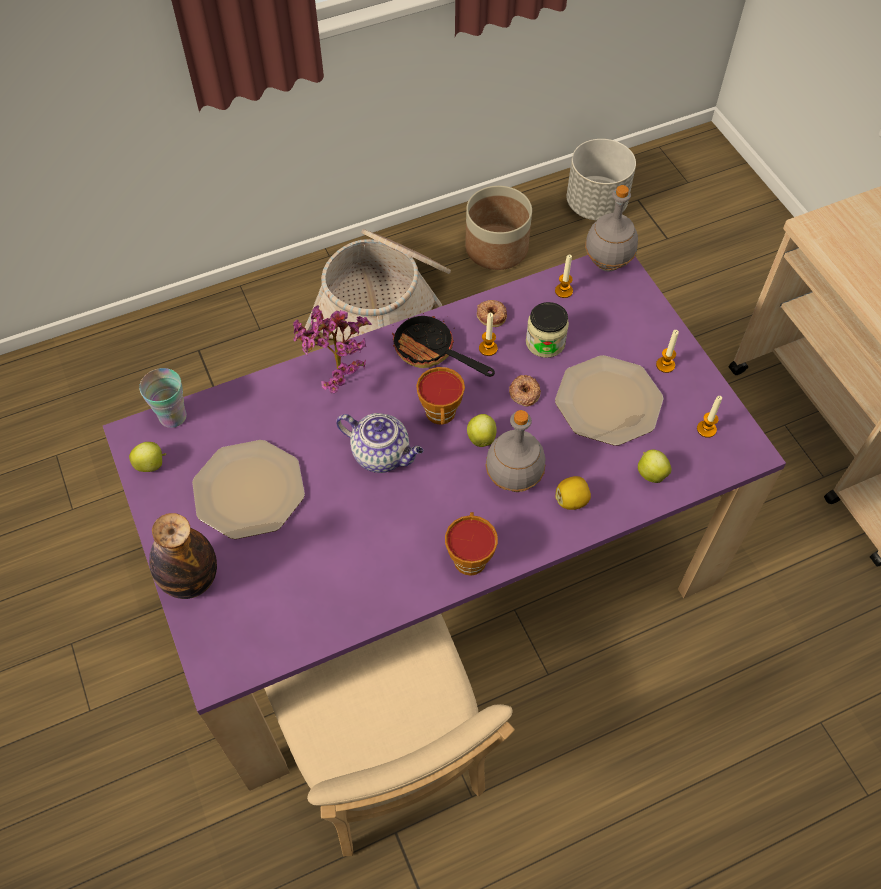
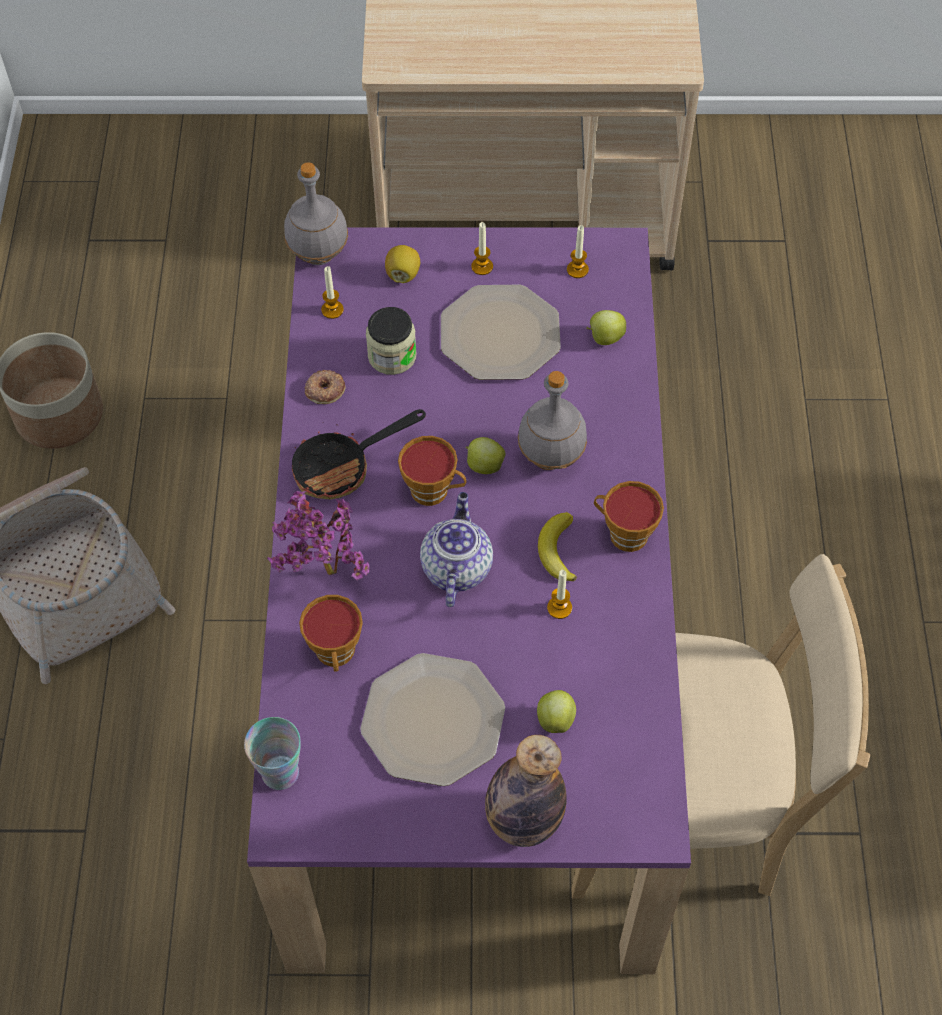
camera: 65 degrees left, 0 degrees up
(152, 464) = (340, 818): apple -> apple (555, 719)
(277, 411) = (336, 654): none -> cup
(382, 455) = (456, 567): teapot -> teapot turned 45 degrees counterclockwise
(430, 515) = (557, 550): none -> banana
(488, 348) = (369, 411): candle -> candle (559, 608)
(524, 393) = (447, 403): donut -> none
(572, 500) = (602, 417): lemon -> lemon (403, 274)
(596, 204) = (66, 283): grey planter -> none

